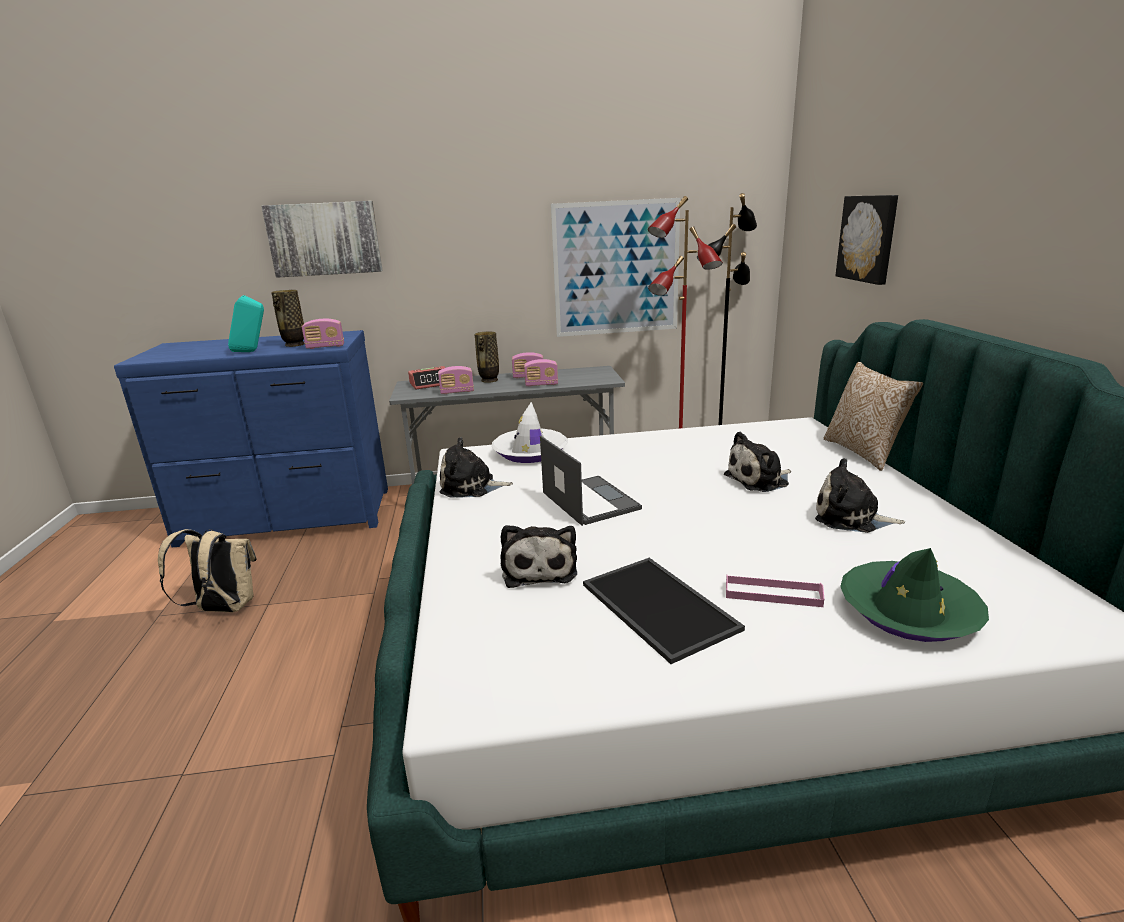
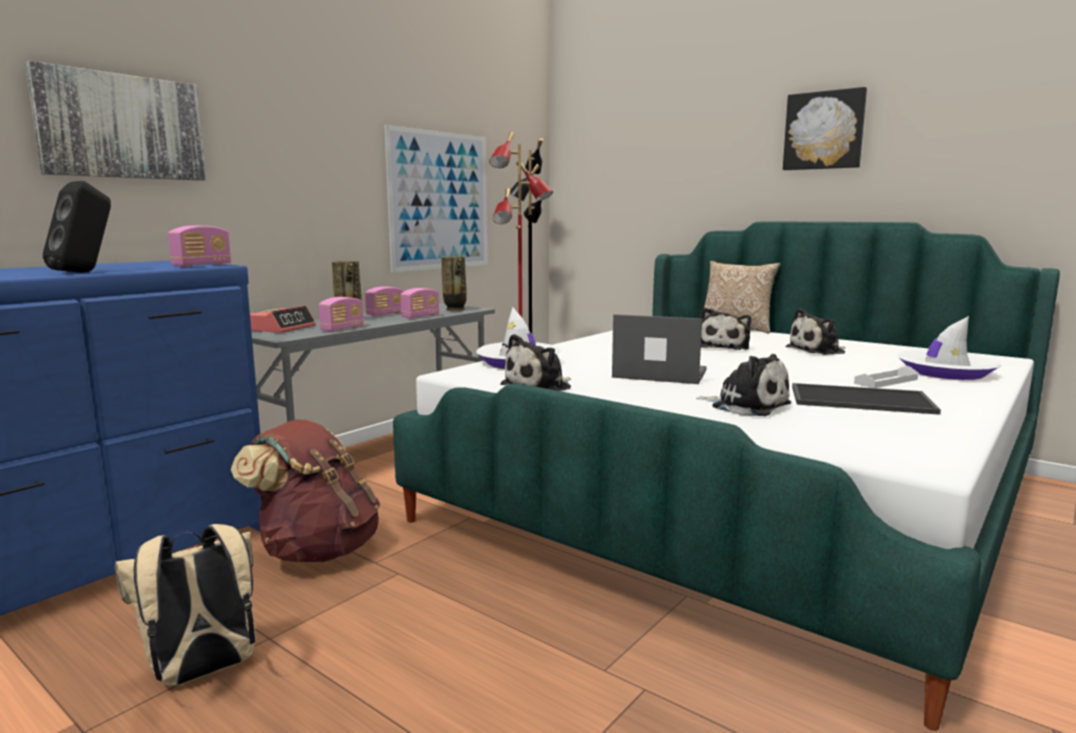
camera: 45 degrees left, 10 degrees down
(252, 351) = (85, 272): turquoise speaker -> black speaker
(294, 345) = (134, 267): vase -> vase (455, 310)
(368, 555) = (316, 550): none -> brown backpack
(772, 594) = (886, 381): pink tray -> white tray
(868, 238) = (670, 173): picture -> picture (824, 130)
(908, 612) = (946, 372): green hat -> white hat

